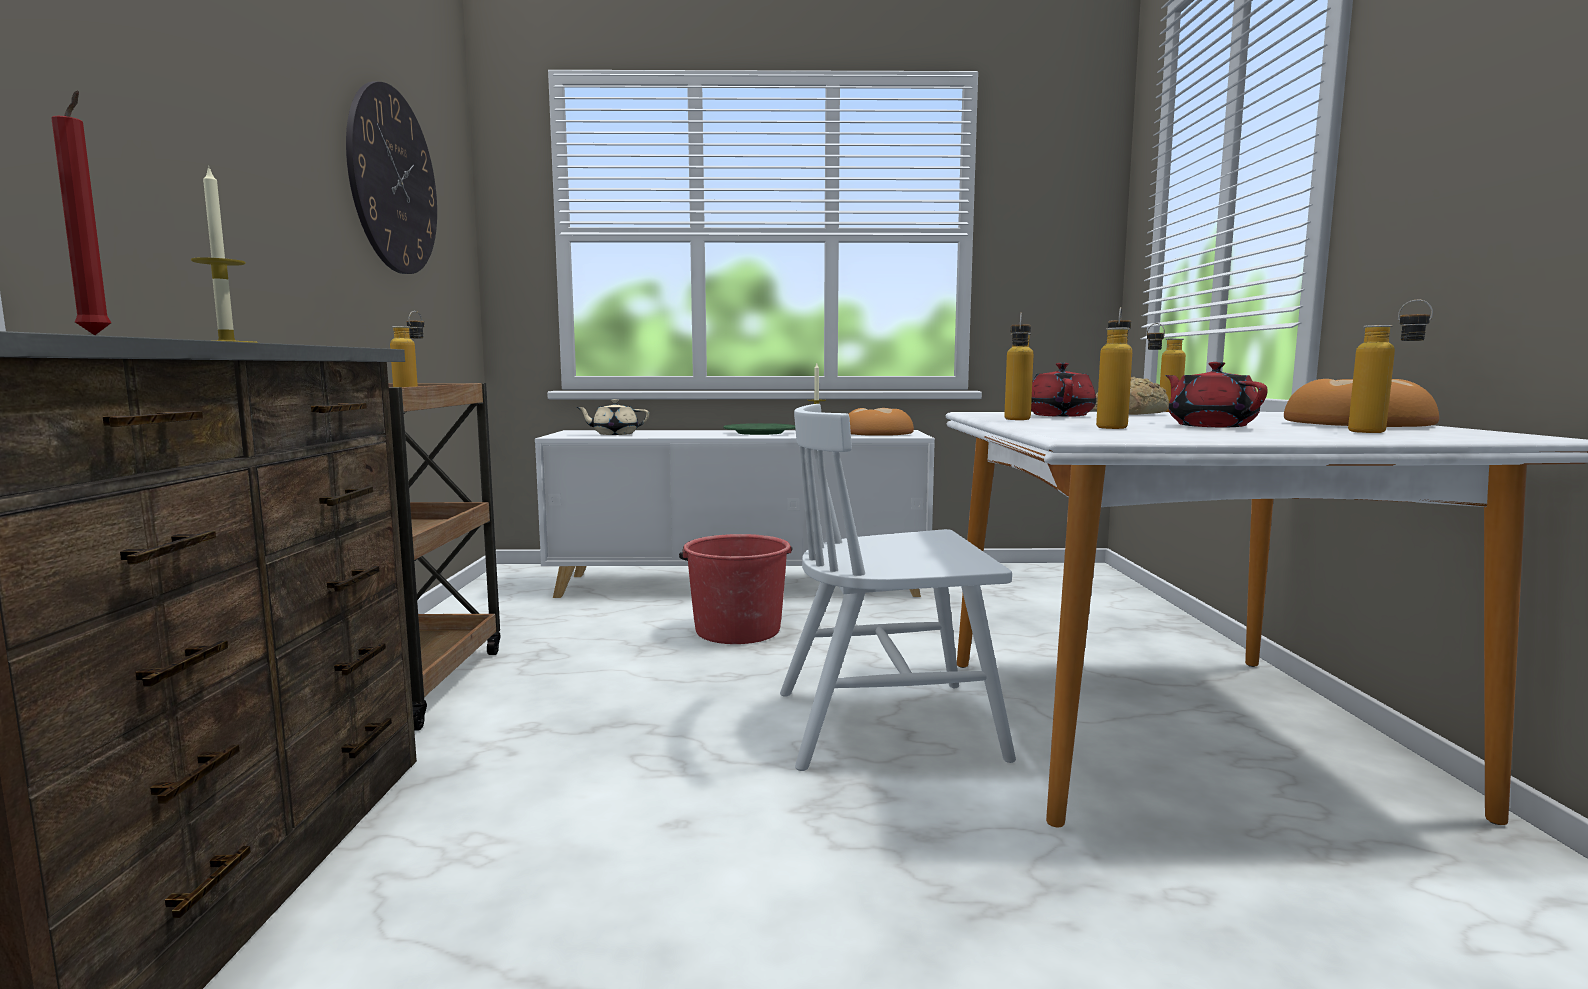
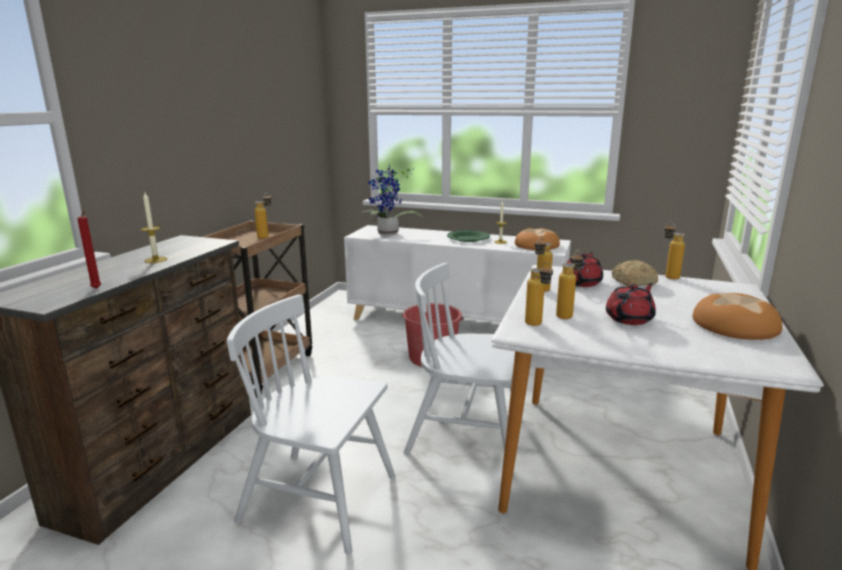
camera: 20 degrees right, 10 degrees up
(393, 181) = (270, 105): wall clock -> none
(614, 434) = (388, 234): beige teapot -> potted plant
(676, 881) = (320, 499): none -> white chair
(1210, 426) = (630, 319): red teapot -> red teapot turned 45 degrees clockwise
(1382, 432) = (707, 348): bottle -> bottle (537, 325)

